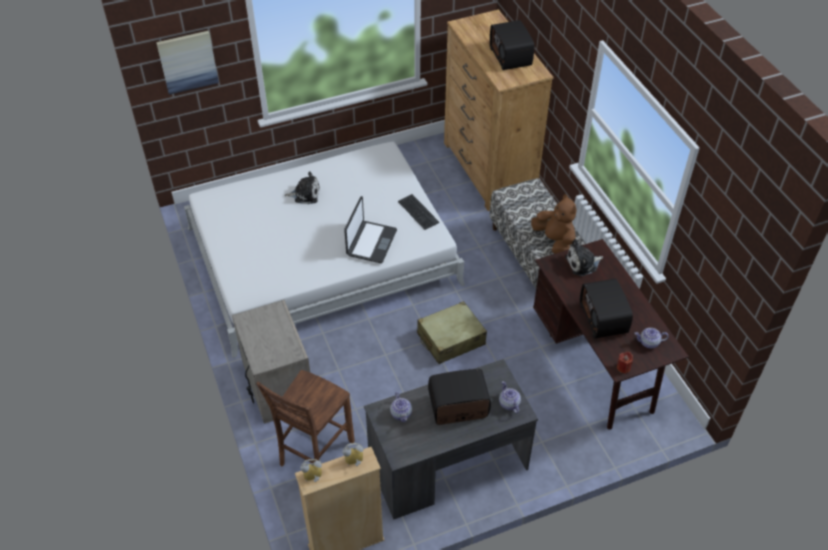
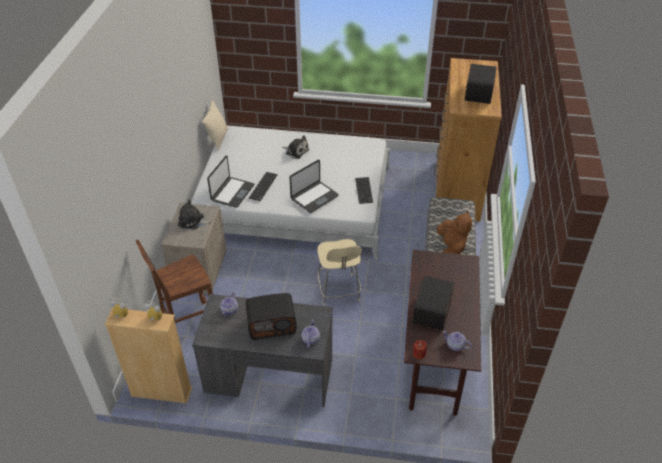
camera: 30 degrees right, 5 degrees down
(187, 61) = (247, 29): picture -> none
(197, 215) = (218, 139): none -> beige pillow
(271, 276) = (232, 192): none -> laptop
(302, 253) = (263, 186): none -> keyboard
(450, 339) = (338, 292): beige suitcase -> beige chair
(458, 407) = (272, 324): radio -> radio turned 150 degrees clockwise
(583, 263) = (448, 267): plush toy -> plush toy (192, 221)

